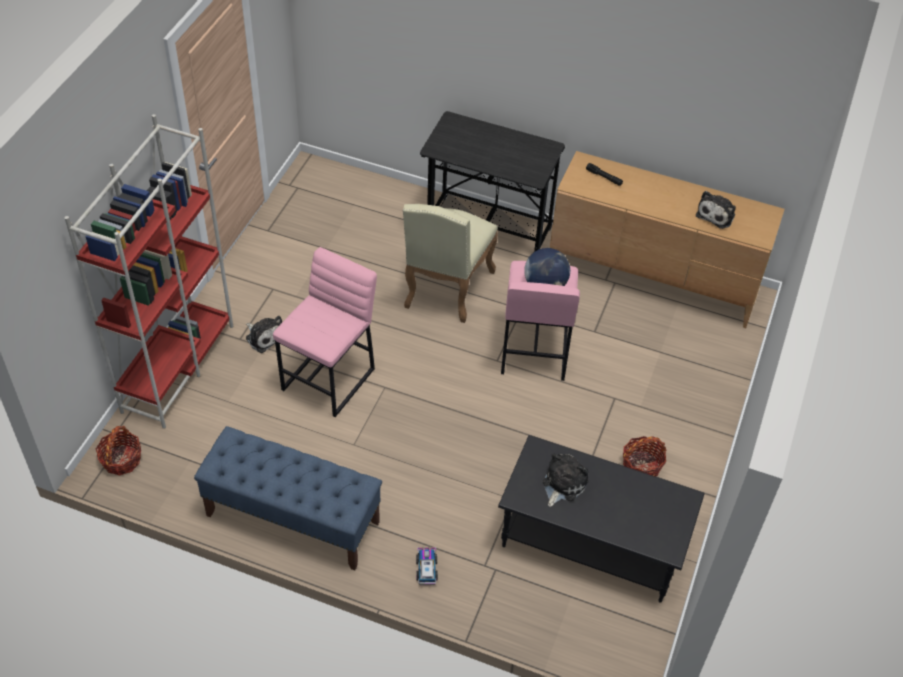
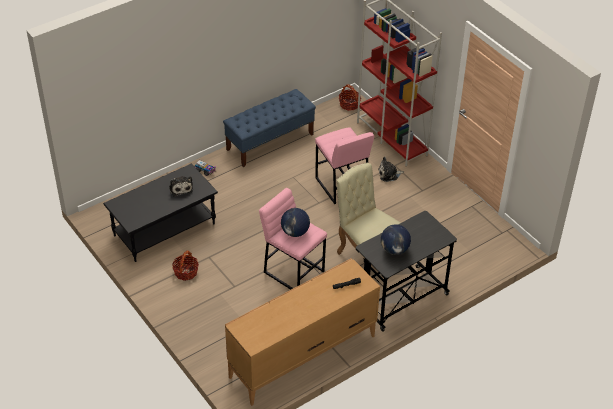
camera: 125 degrees right, 5 degrees down
(513, 153) = (394, 250): none -> globe
(717, 214) = (273, 319): plush toy -> none

